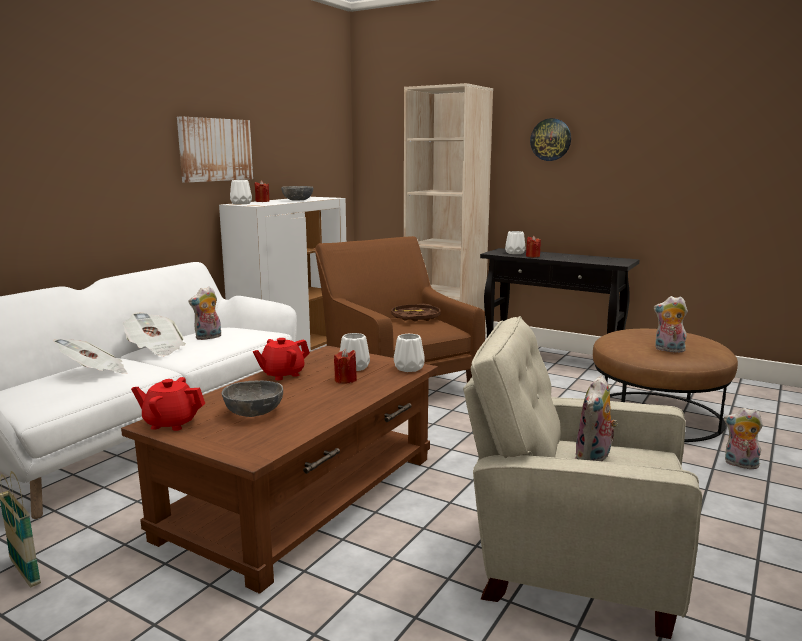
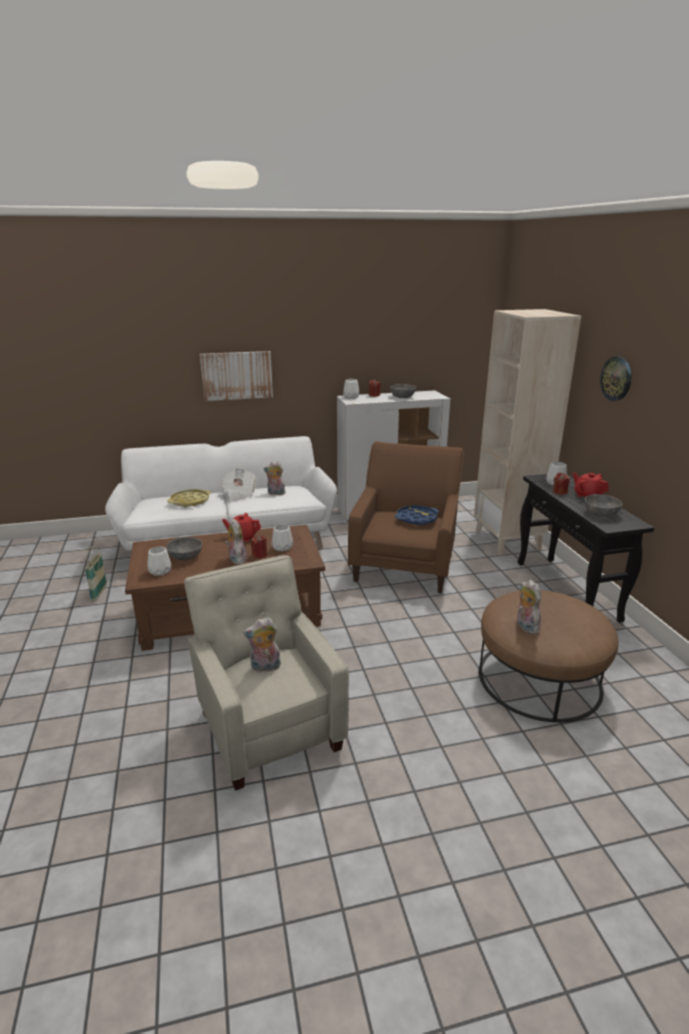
camera: 45 degrees right, 10 degrees up
(95, 373) = (190, 501): newspaper -> yellow tray
(171, 423) = (149, 548): red teapot -> red teapot (587, 496)
(215, 150) = (338, 355): picture -> picture (237, 375)
(408, 368) = (306, 560): white vase -> white vase (161, 571)
(415, 317) = (416, 519): brown tray -> blue tray
(592, 260) = (600, 514): none -> grey bowl
(740, 464) = (511, 750): plush toy -> plush toy (236, 559)

